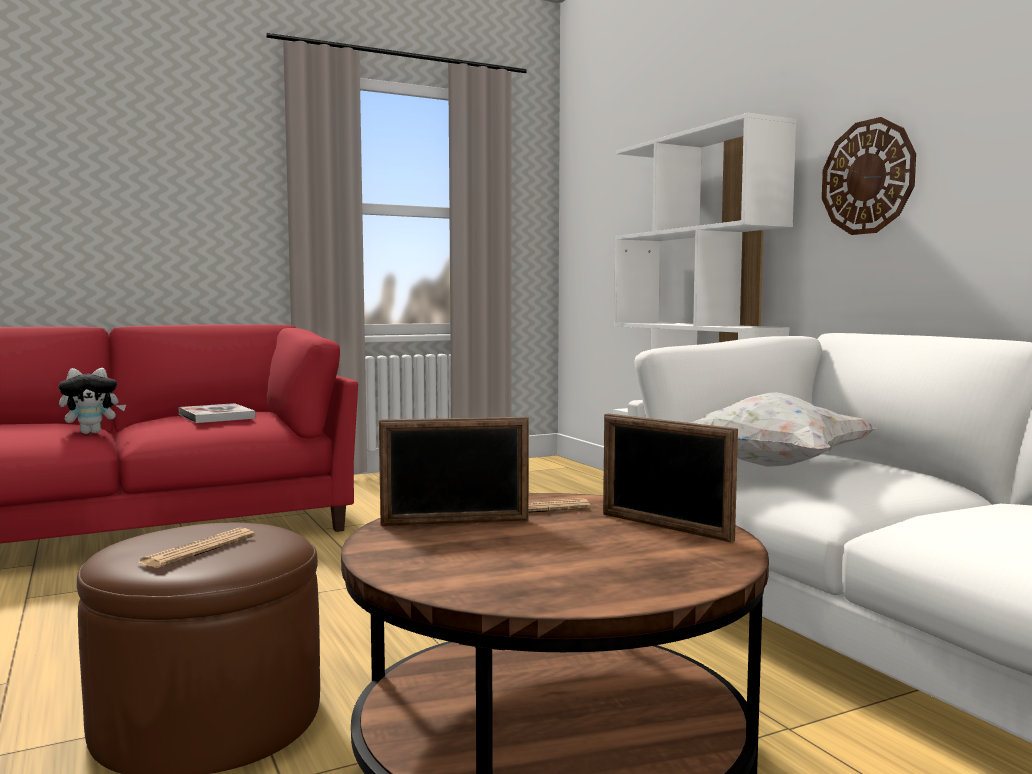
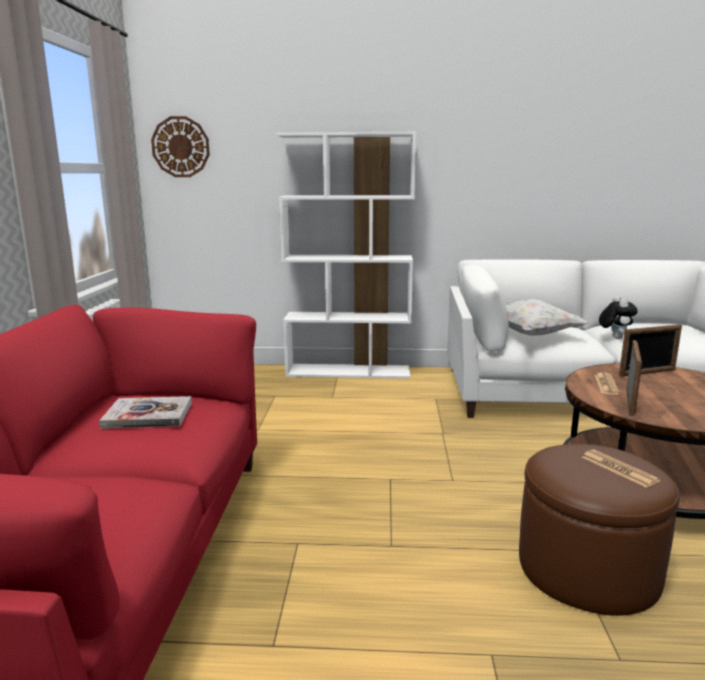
camera: 60 degrees left, 10 degrees up
(92, 432) = (119, 478): plush toy -> plush toy (614, 337)
(867, 177) = (462, 175): wall clock -> wall clock (180, 147)

